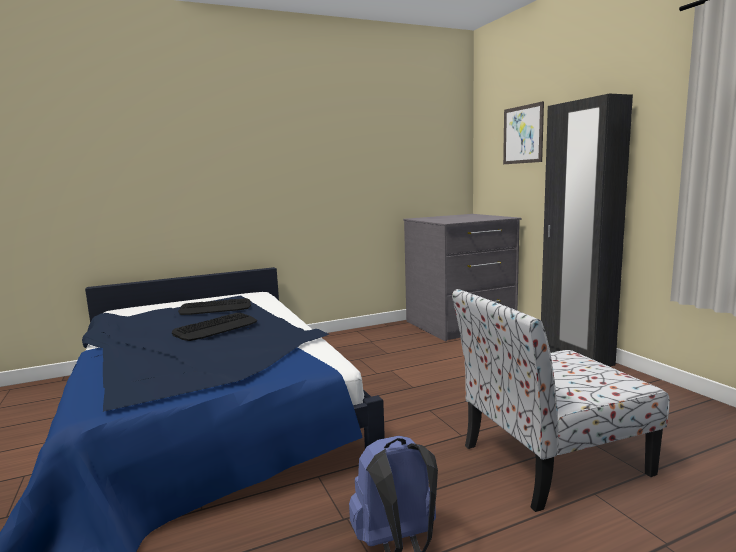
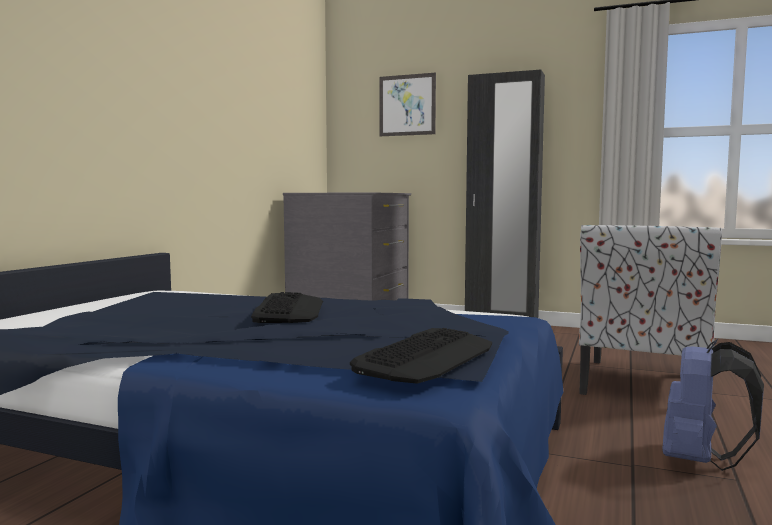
camera: 45 degrees left, 5 degrees down
(216, 308) = (185, 301): keyboard -> keyboard (427, 357)

